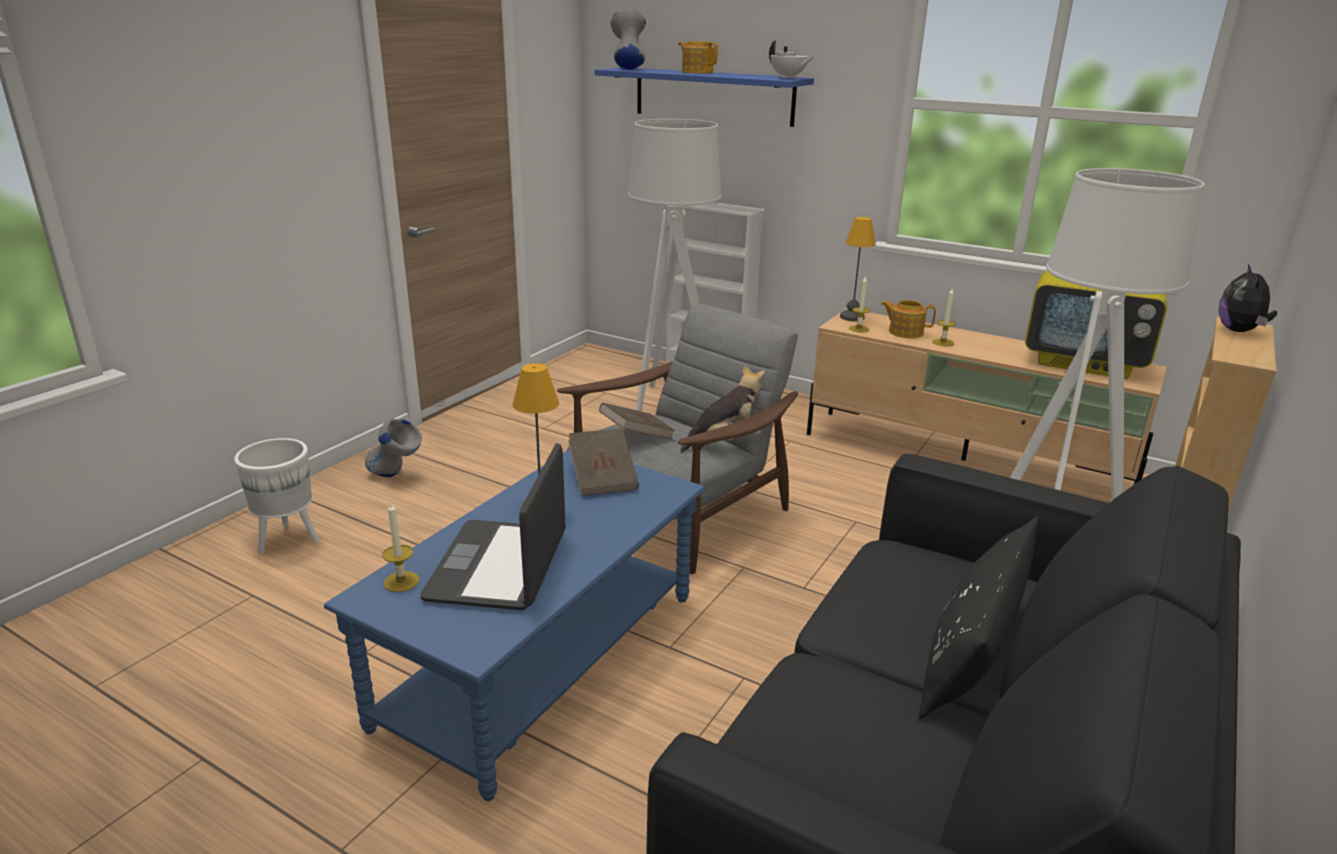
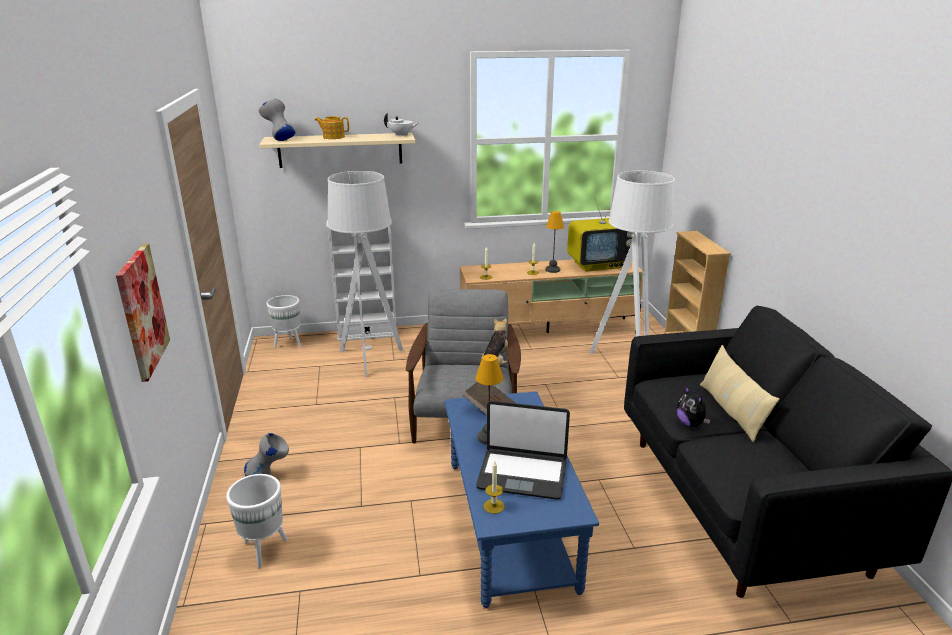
camera: 40 degrees left, 0 degrees up
(190, 183) = (142, 311): none -> picture
(500, 566) = (522, 474): laptop -> laptop turned 45 degrees counterclockwise
(608, 360) = (288, 344): none -> white planter
(636, 436) = (451, 380): brown book -> none
(713, 96) = (340, 150): blue shelf -> beige shelf
(851, 317) = (471, 271): table lamp -> table lamp (552, 270)
(905, 332) = (508, 272): teapot -> none
(970, 653) = (731, 411): black pillow -> beige pillow
(1239, 331) = (694, 237): plush toy -> plush toy (690, 424)

